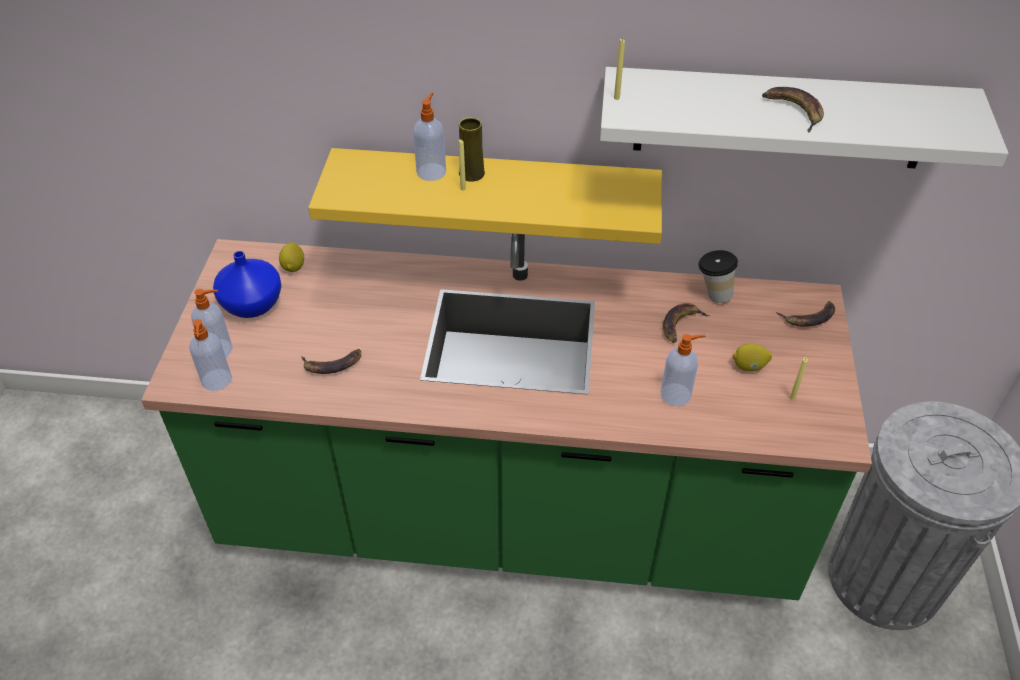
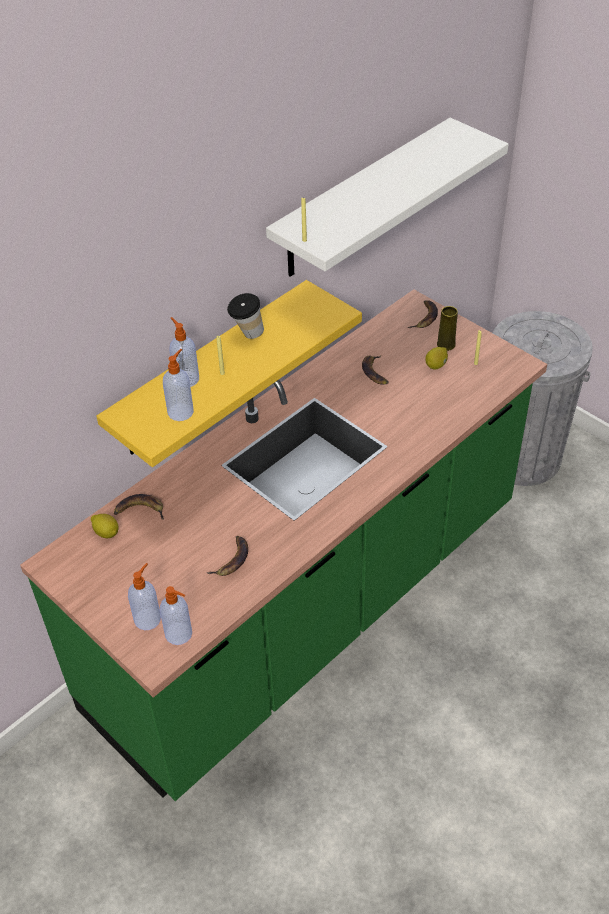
camera: 50 degrees left, 0 degrees up
(251, 304) = (120, 577): blue vase -> none
(471, 174) = (211, 361): yellow vase -> yellow vase (446, 344)
(676, 394) = (426, 408): soap dispenser -> soap dispenser (181, 411)
(712, 294) = (365, 343): cup -> cup (247, 334)
(793, 110) = (394, 186): banana -> banana (139, 510)

